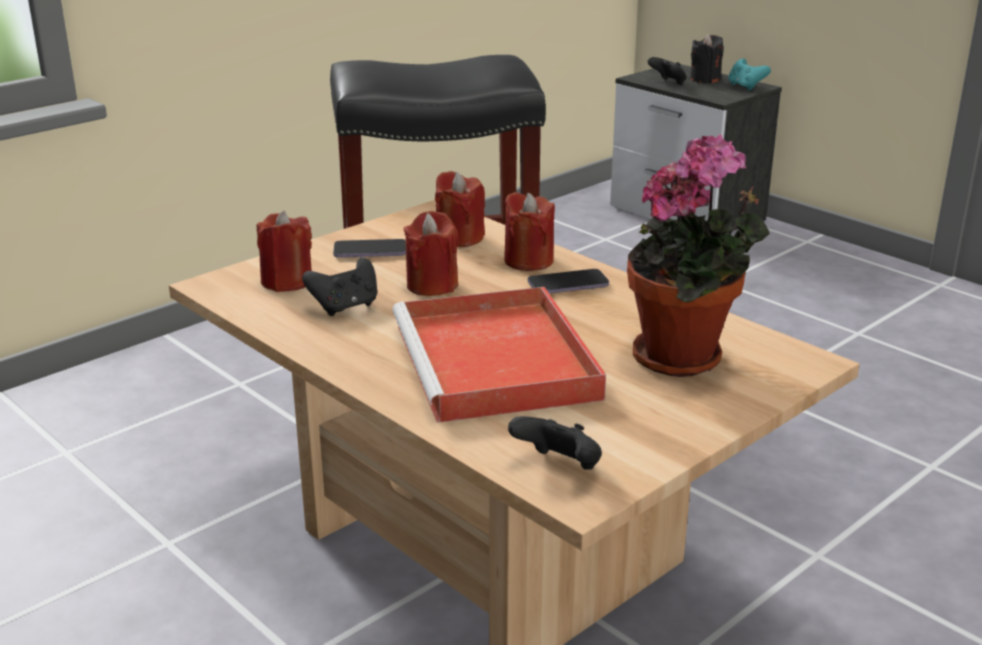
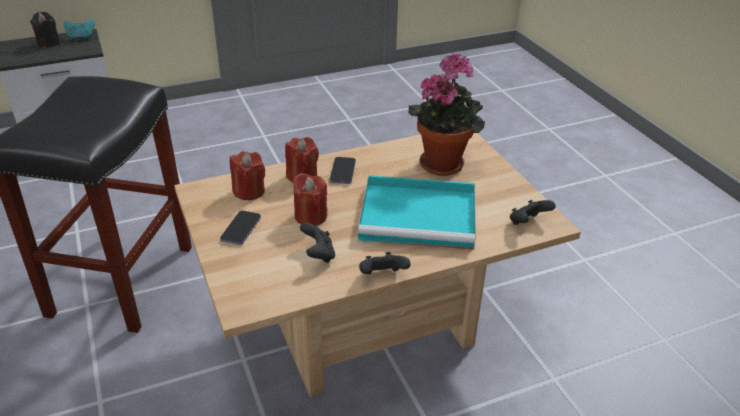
camera: 70 degrees left, 10 degrees up
(287, 281) = (262, 272): red candle -> none
(498, 363) = (420, 216): red tray -> turquoise tray
(668, 83) = (37, 55): black game controller -> black game controller (382, 276)

